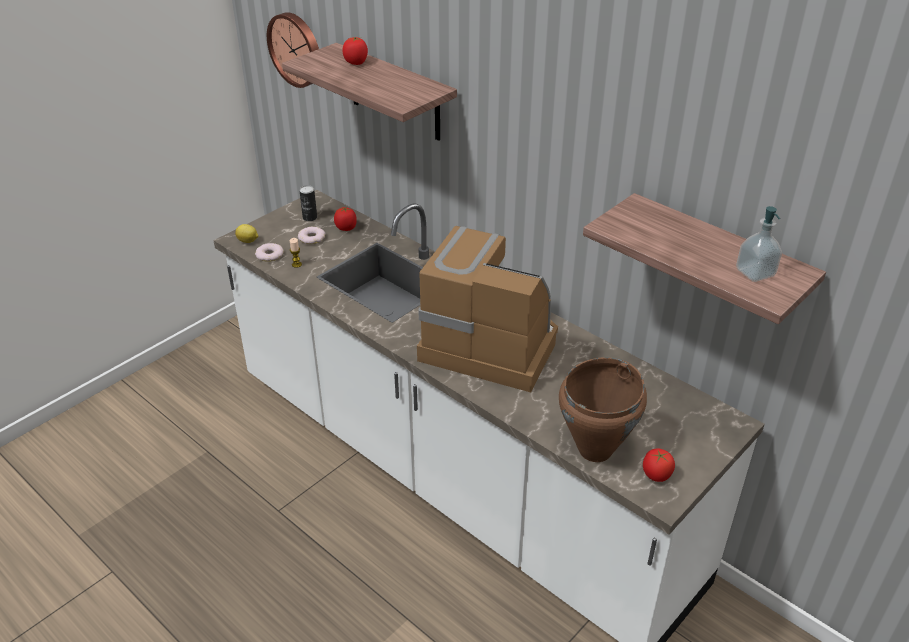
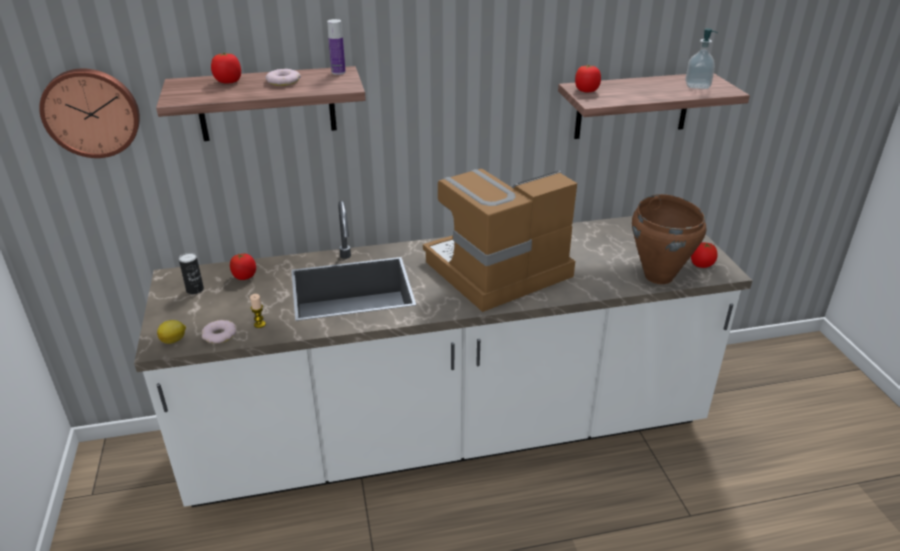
camera: 55 degrees left, 5 degrees down
(312, 238) = (230, 300): donut -> donut (283, 81)
(430, 89) = (338, 72): none -> bottle
(634, 213) = (586, 91): none -> tomato

